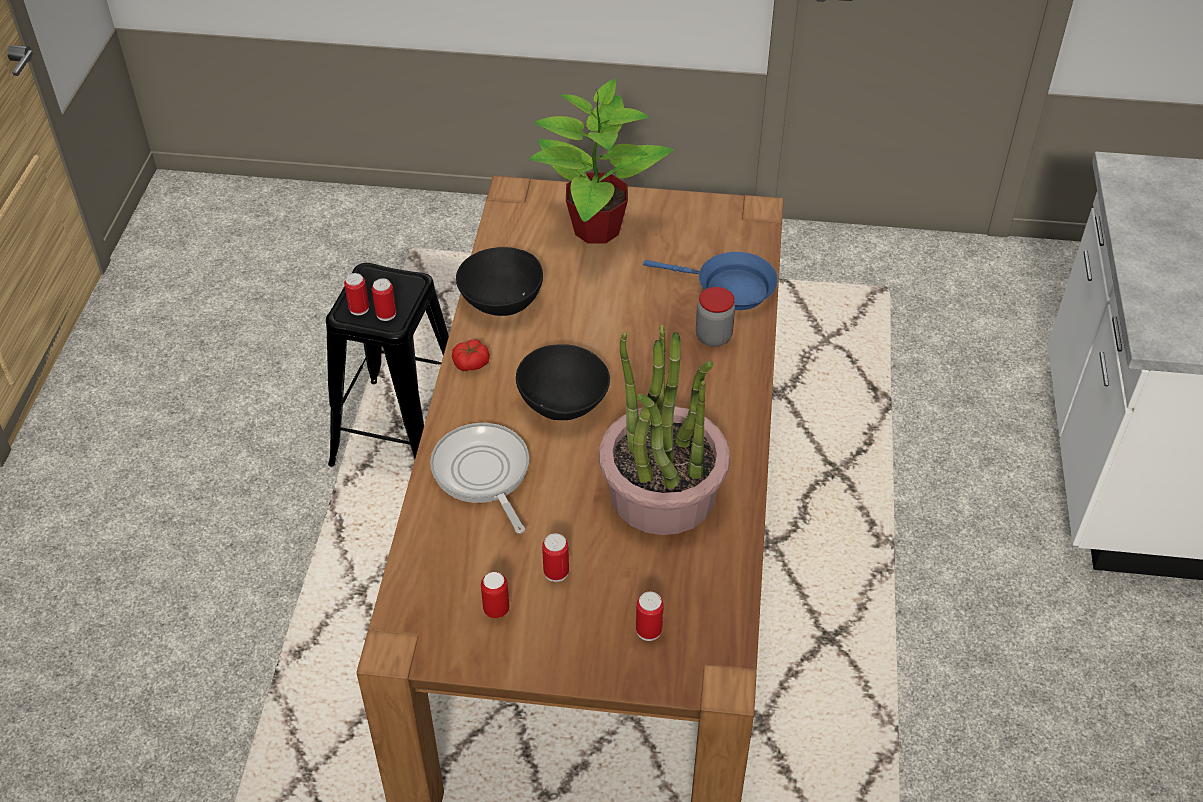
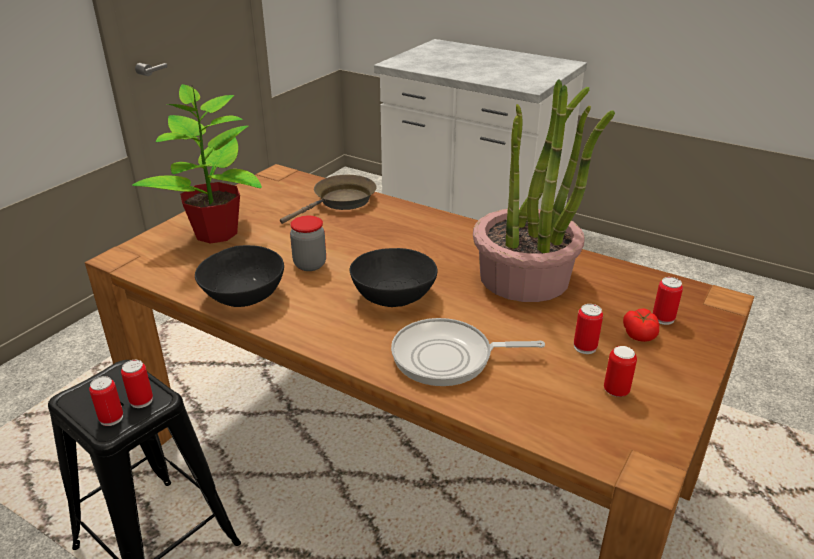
camera: 65 degrees left, 15 degrees down
(471, 363) = (305, 330): tomato -> tomato (639, 333)
(713, 337) = (382, 219): jar -> jar (310, 264)
(729, 288) = (341, 202): blue frying pan -> brown frying pan

